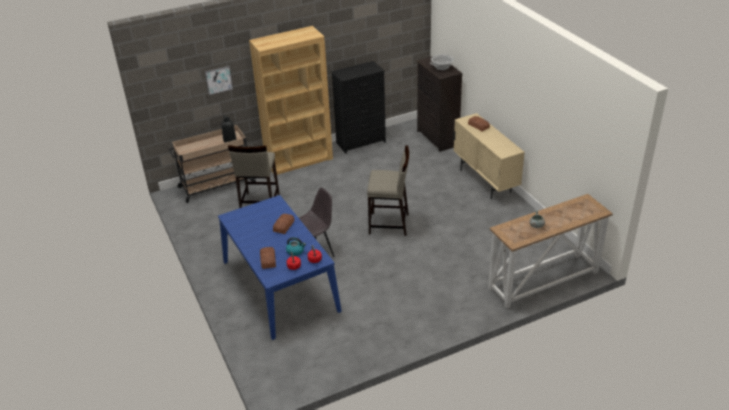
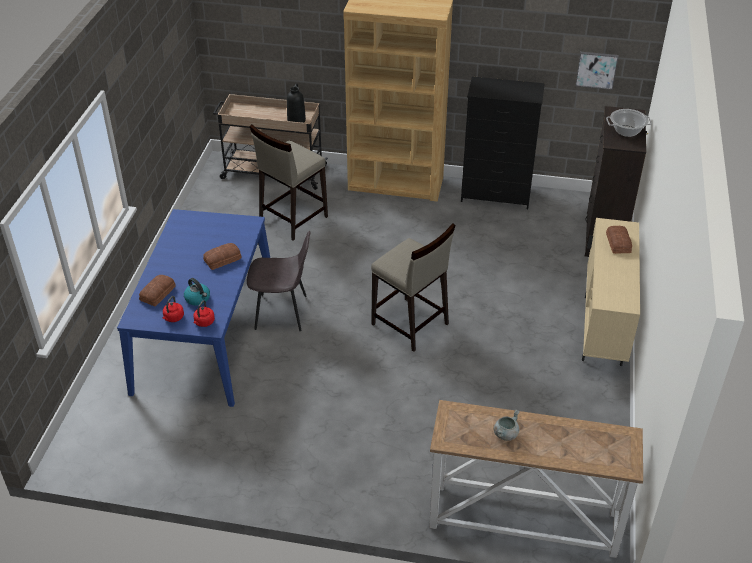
camera: 35 degrees right, 5 degrees up
(218, 80) = (304, 33): picture -> picture (596, 69)

